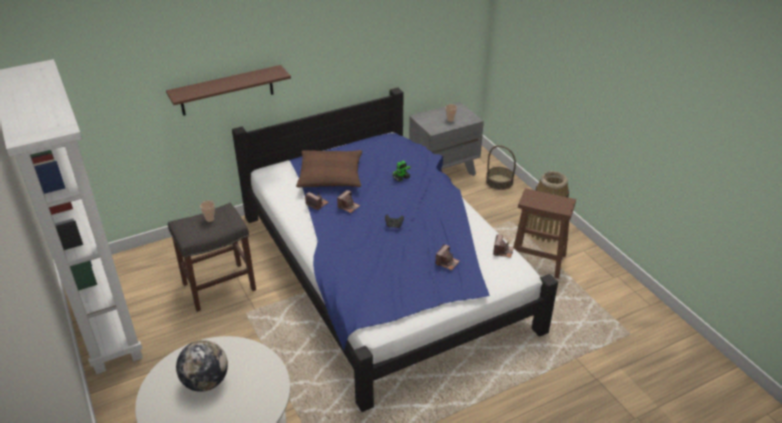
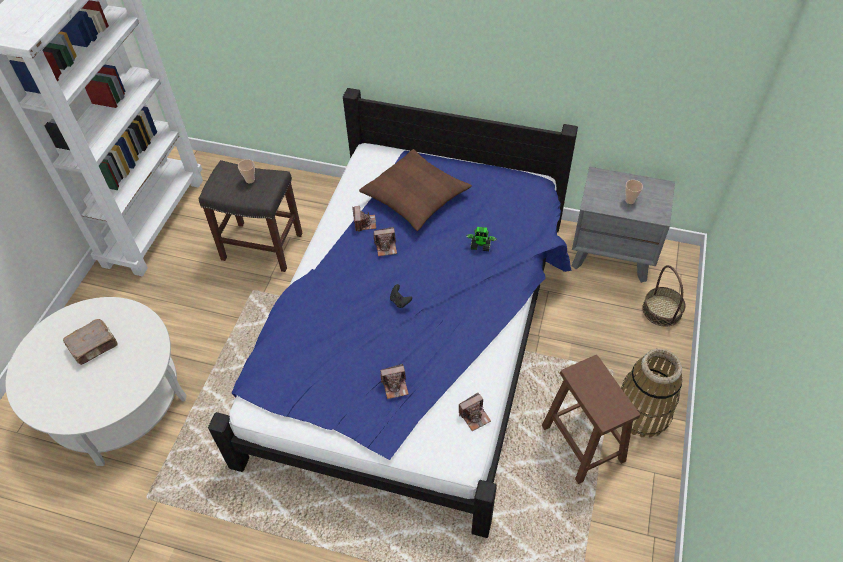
camera: 45 degrees right, 15 degrees up
(205, 382) = (94, 346): globe -> brown book
(227, 90) = (346, 43): brown shelf -> none

